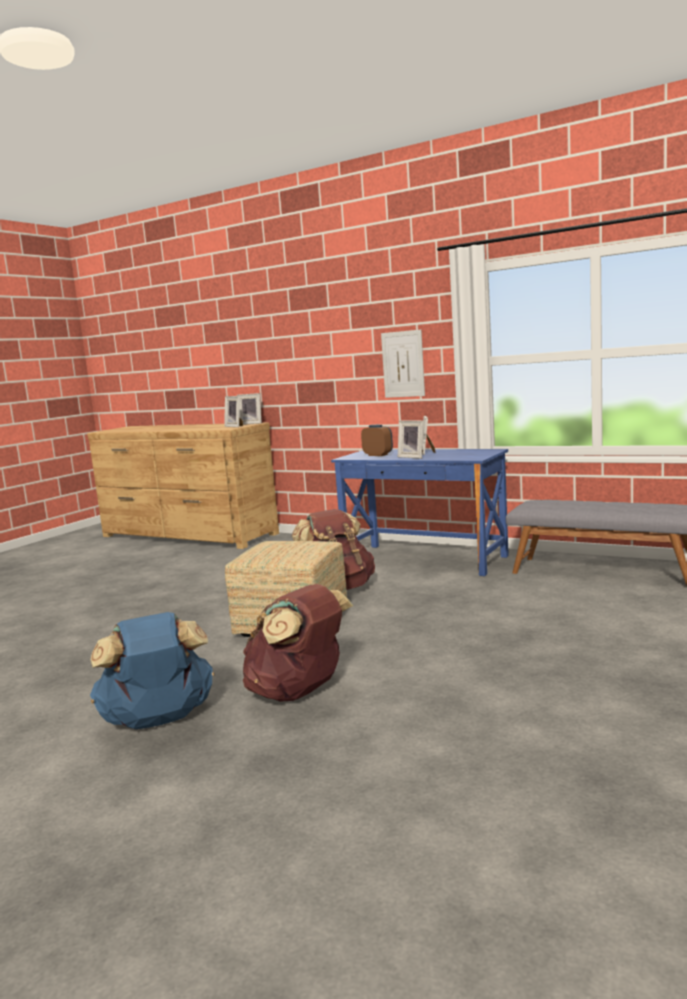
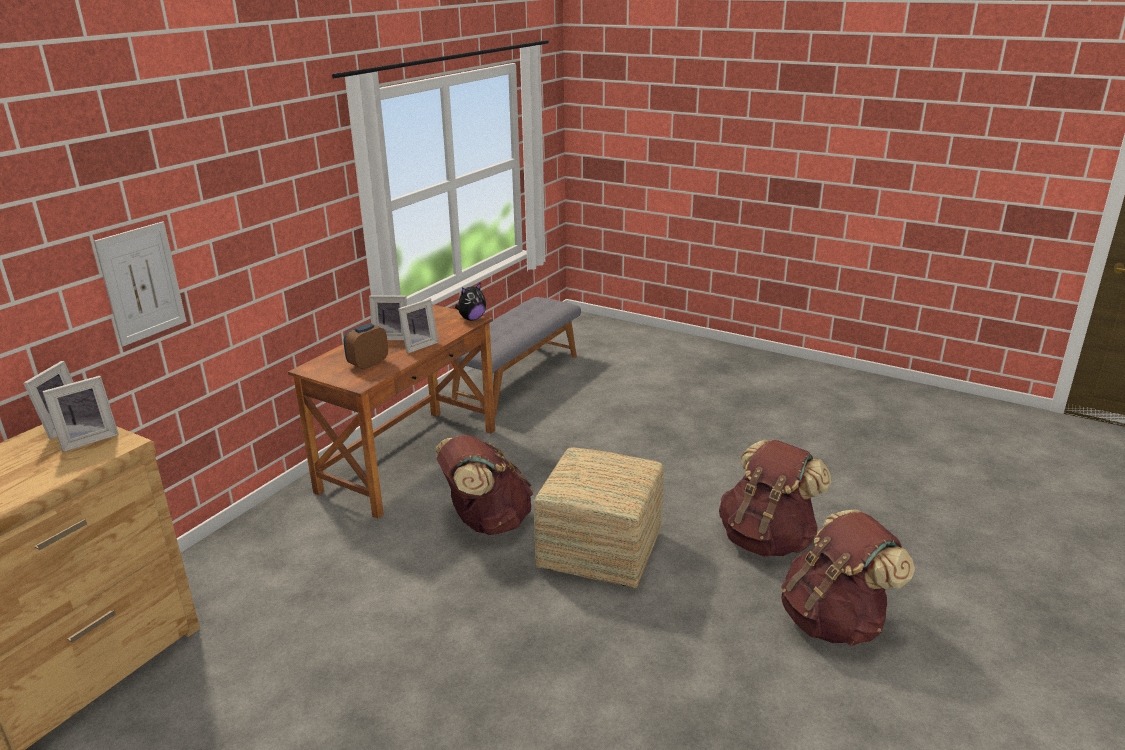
camera: 90 degrees left, 15 degrees up
(158, 721) = (834, 621): blue backpack -> brown backpack
(403, 364) = (286, 237): picture -> picture (142, 283)
(424, 559) = (409, 460): blue desk -> brown desk
(475, 458) = (471, 319): none -> plush toy

